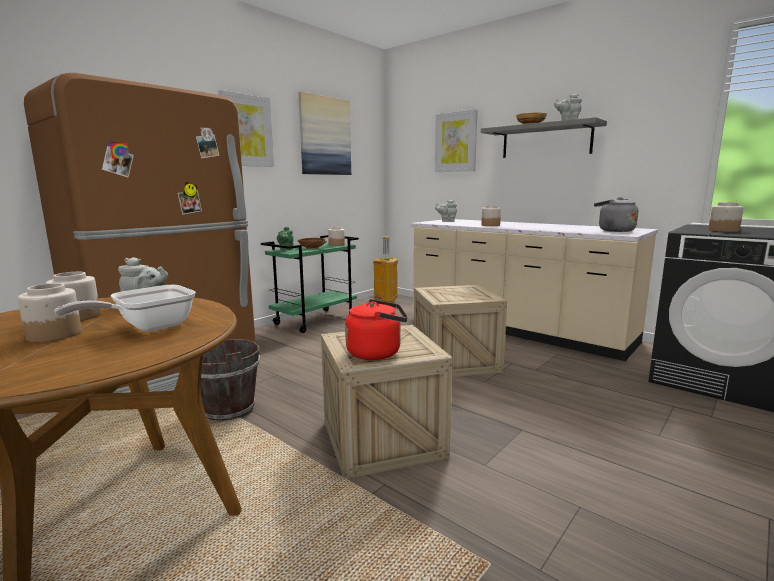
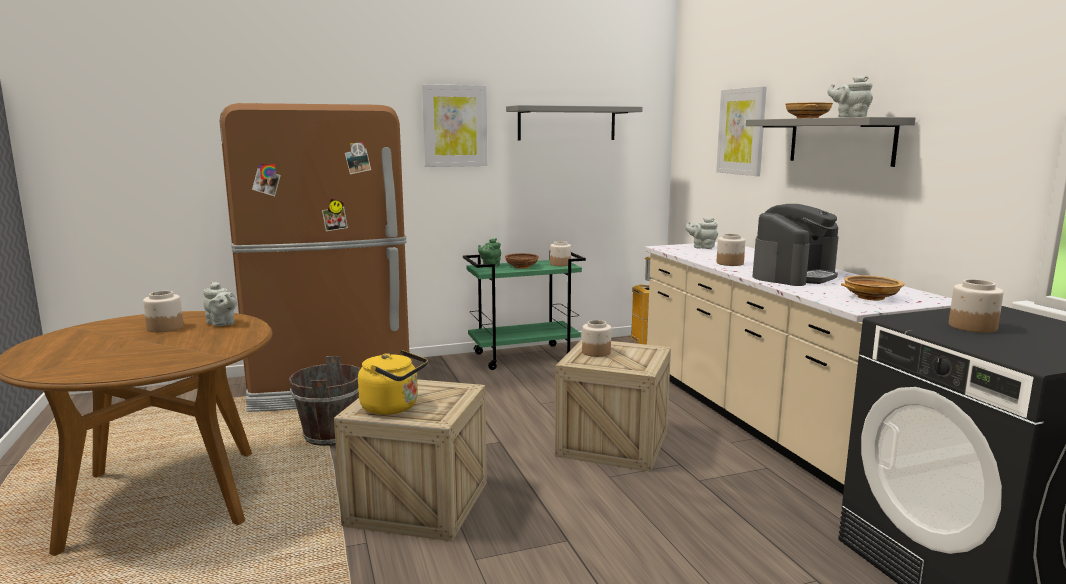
camera: 30 degrees right, 0 degrees up
(53, 335) = (128, 342): jar -> jar (596, 352)
(147, 327) = (183, 347): frying pan -> none
(325, 136) = (567, 123): picture -> grey shelf
(377, 353) = (393, 407): red kettle -> yellow kettle
(544, 227) = (794, 276): none -> coffee machine
(613, 230) = (871, 297): grey kettle -> beige bowl

